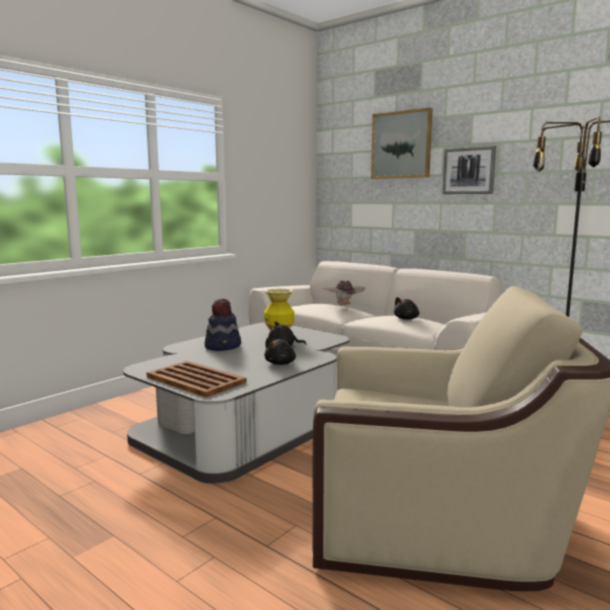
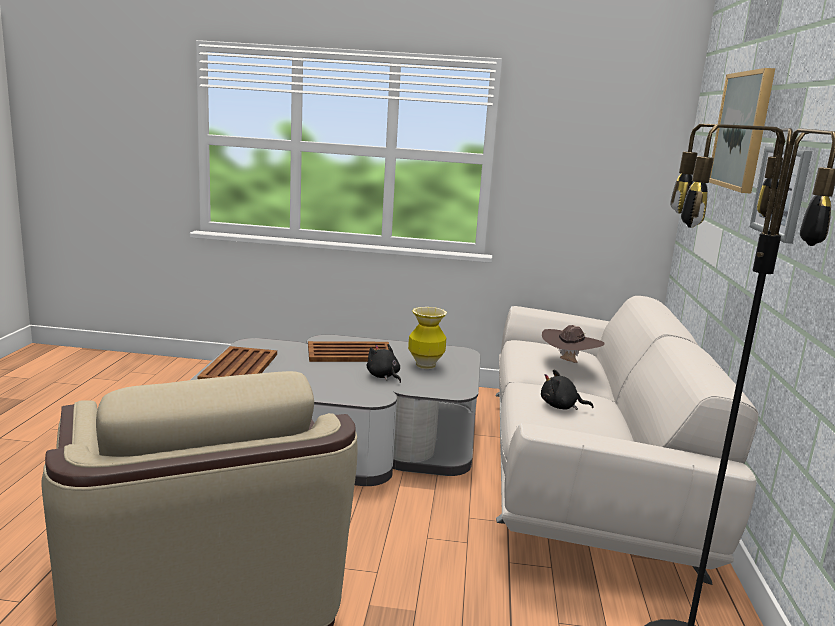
camera: 55 degrees right, 5 degrees up
(223, 346) = (351, 353): hat -> brown tray
(281, 363) = (325, 387): black plush toy -> none

